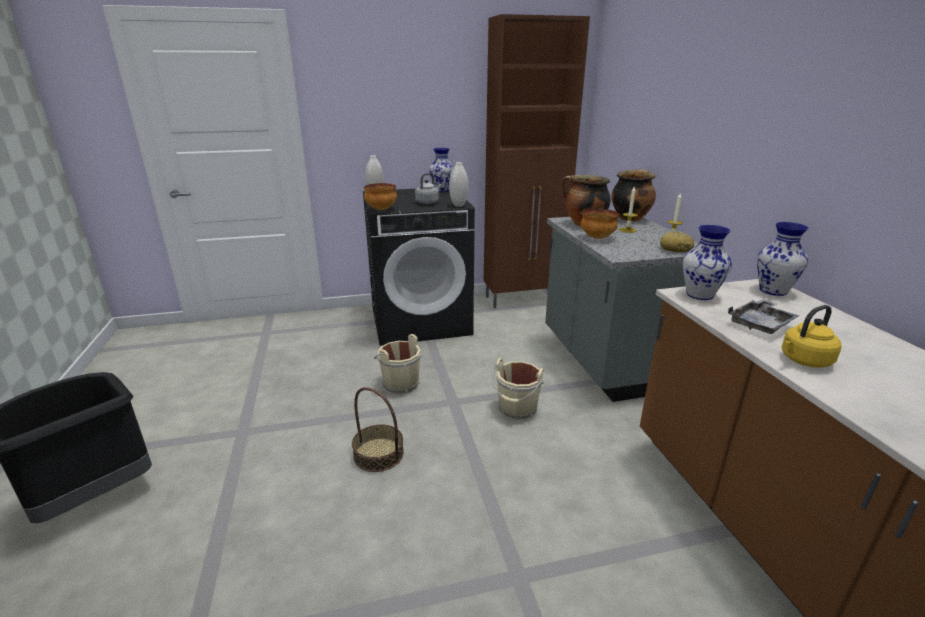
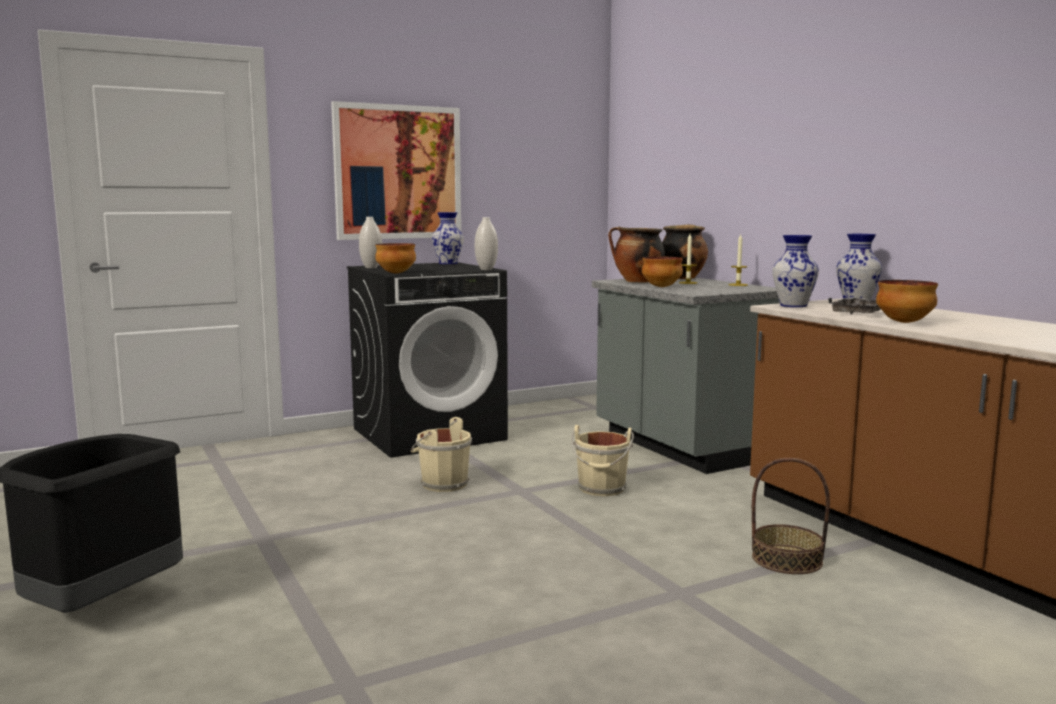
camera: 15 degrees left, 15 degrees down
(379, 454) = (460, 536): basket -> basket (787, 559)
(404, 113) = (398, 172): none -> picture
(428, 202) = (445, 269): grey kettle -> none
(523, 299) = (550, 408): brown cabinet -> none
(675, 249) = (748, 289): bread -> none
(803, 360) = (904, 322): yellow kettle -> bowl

